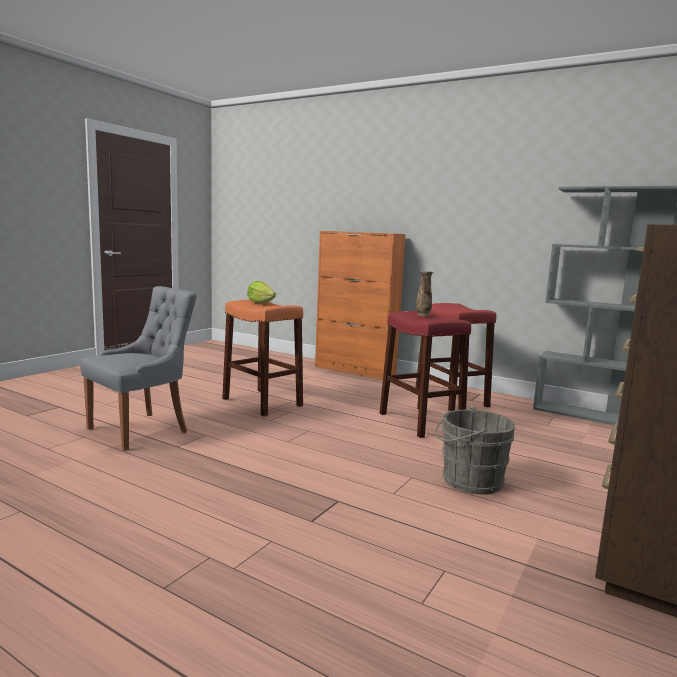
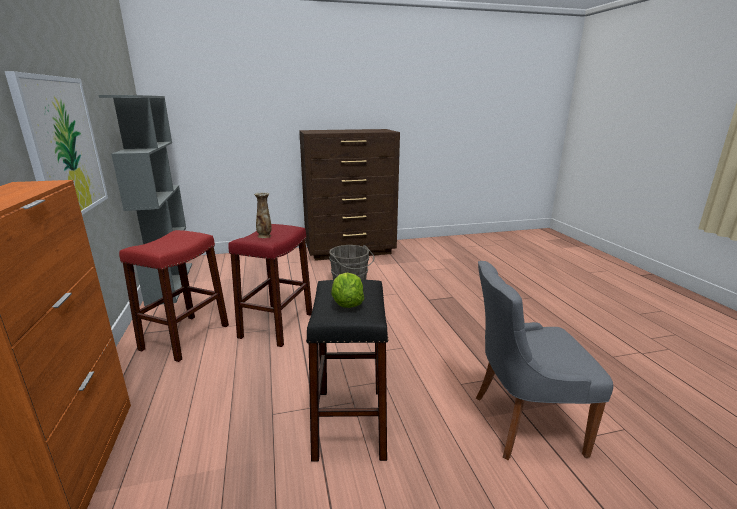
camera: 135 degrees left, 10 degrees up
(262, 402) = (350, 422): orange stool -> black stool
(478, 227) = (63, 147): none -> picture

